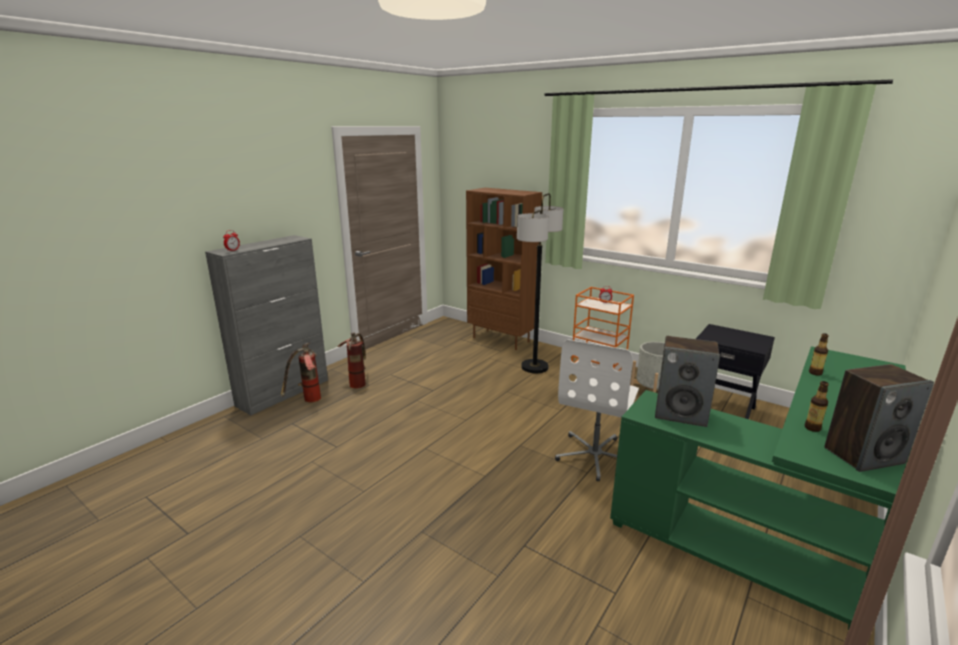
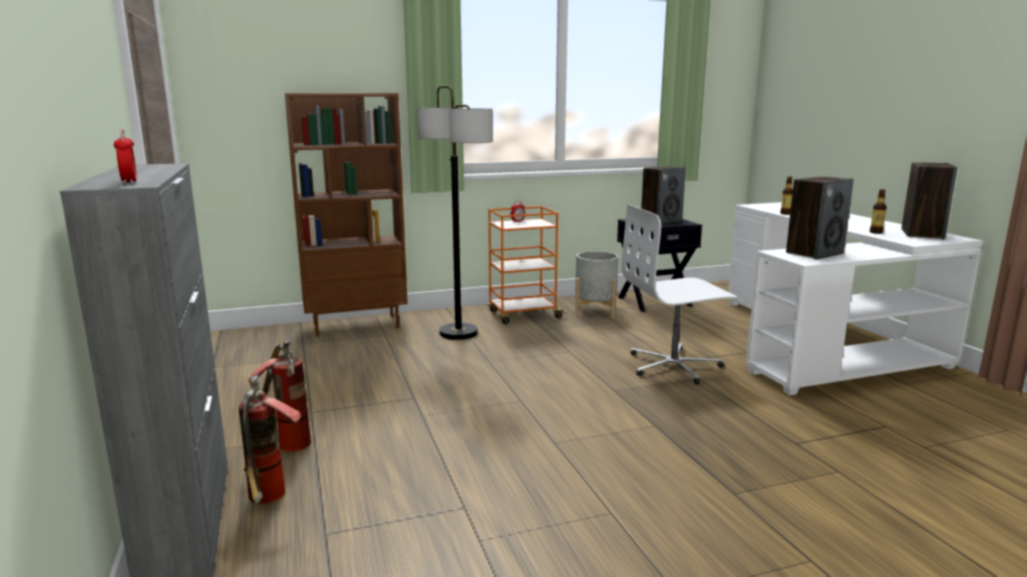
camera: 55 degrees left, 5 degrees down
(595, 456) = (674, 366): white office chair -> white office chair turned 105 degrees clockwise
(739, 338) = (661, 221): none -> speaker
(781, 522) = (824, 342): green desk -> white desk

